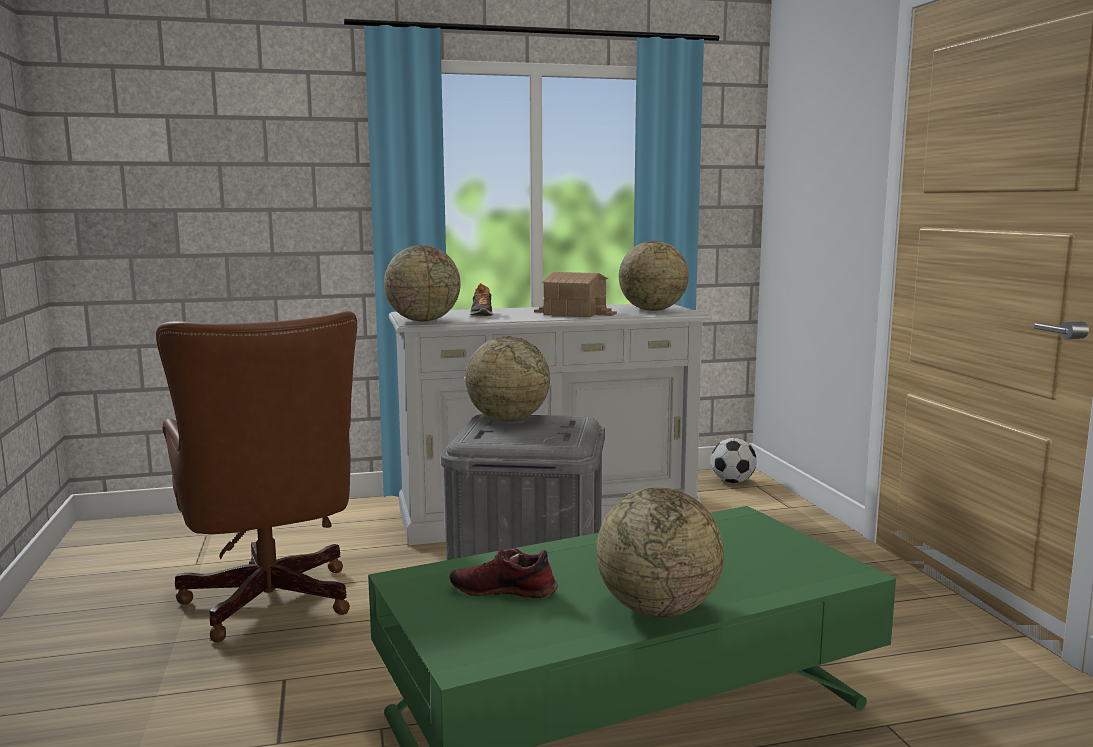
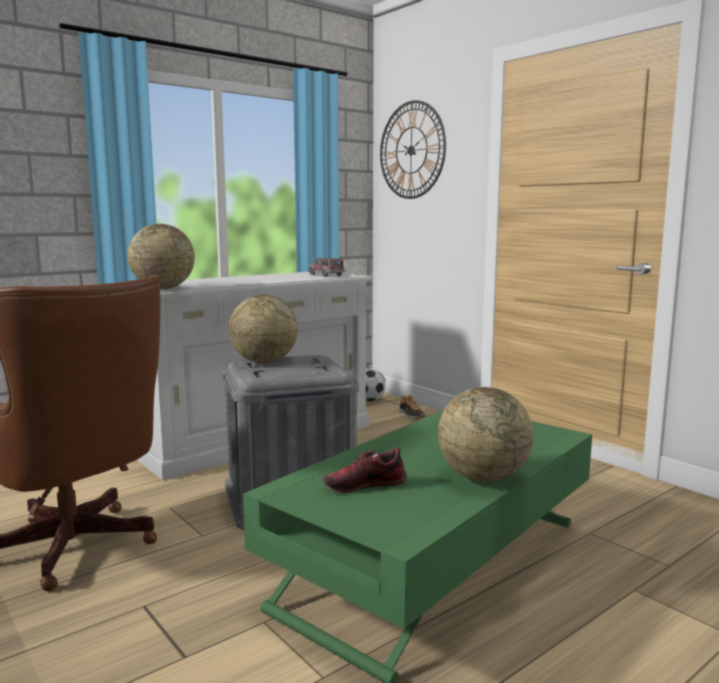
camera: 25 degrees left, 0 degrees up
(481, 314) = (202, 282): shoe -> shoe (411, 415)
(575, 313) = (273, 278): toy house -> none
(652, 310) = (326, 275): globe -> toy truck
(804, 138) = (411, 150): none -> wall clock

